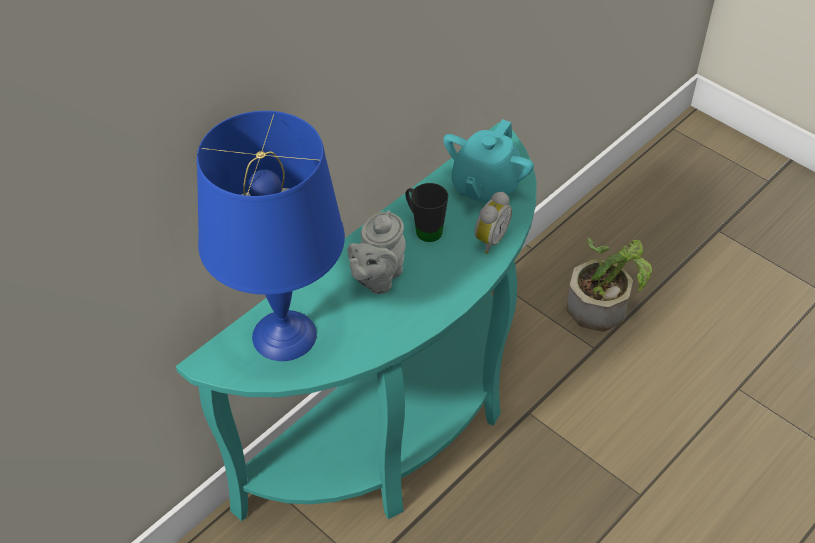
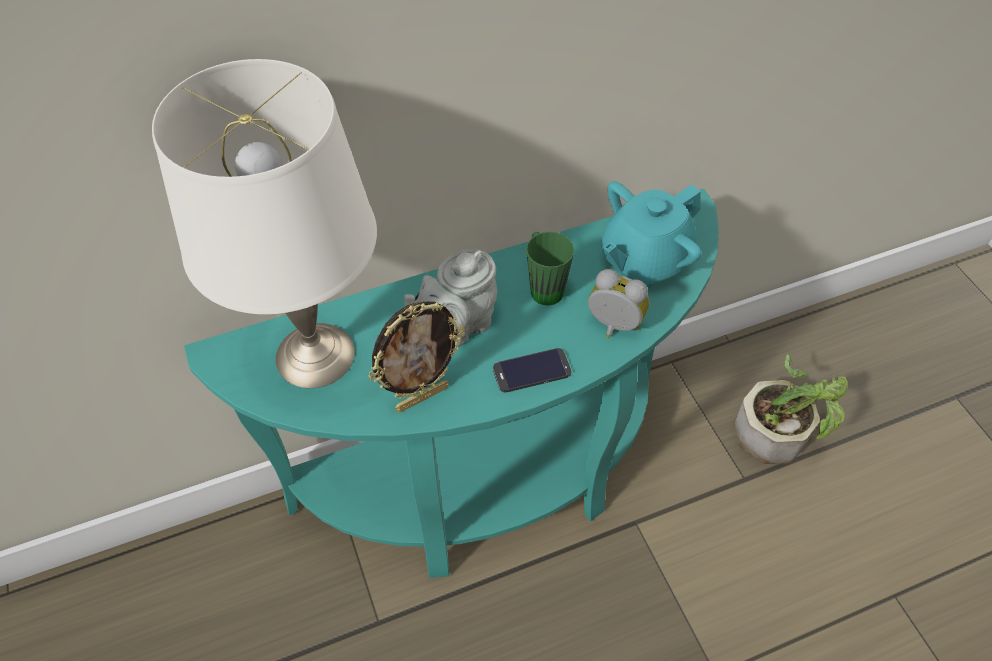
camera: 25 degrees right, 5 degrees up
(284, 334) = (316, 354): blue table lamp -> white table lamp
(382, 334) = (421, 397): none -> picture frame
(423, 228) = (543, 285): black mug -> green mug
(449, 288) = (531, 370): none -> phone
(489, 239) = (613, 327): alarm clock -> alarm clock turned 120 degrees counterclockwise

